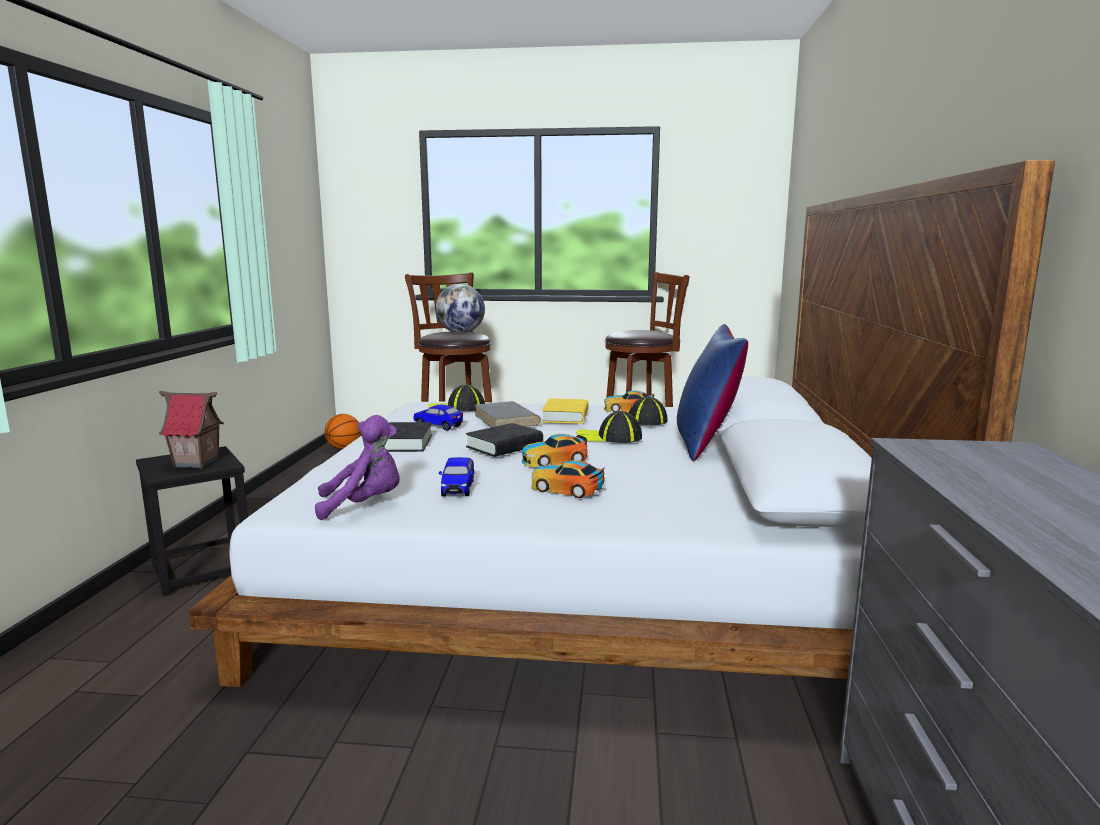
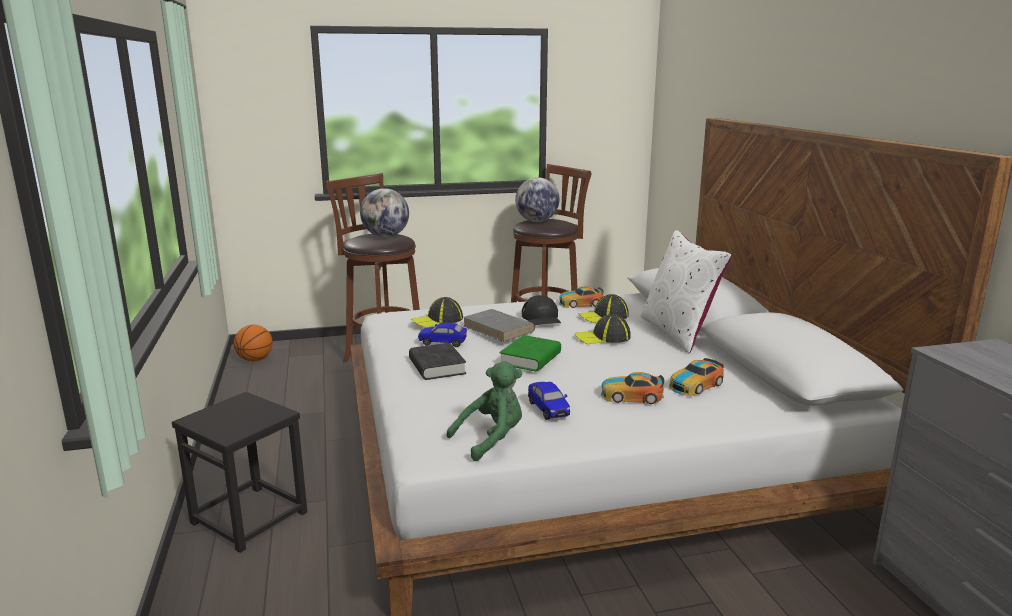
camera: 20 degrees left, 5 degrees up
(196, 463) = (246, 416): toy house -> none
(364, 505) = (491, 439): purple plush toy -> green plush toy
(504, 446) = (530, 359): black book -> green book
(554, 460) = (589, 368): toy car -> toy car (695, 385)
(565, 416) = (541, 318): yellow book -> black cap
(631, 331) = (537, 221): none -> globe
(706, 443) = (678, 333): blue pillow -> white pillow

